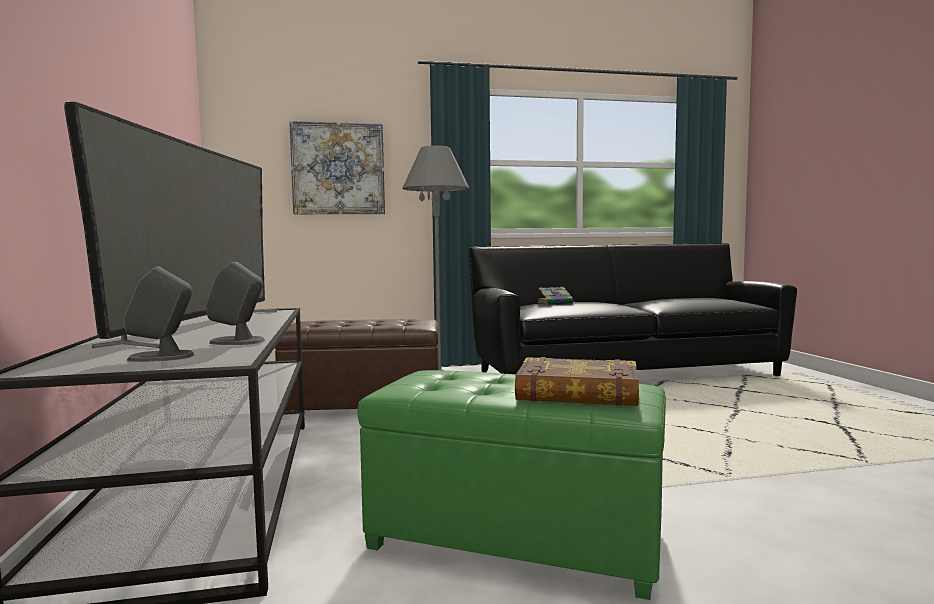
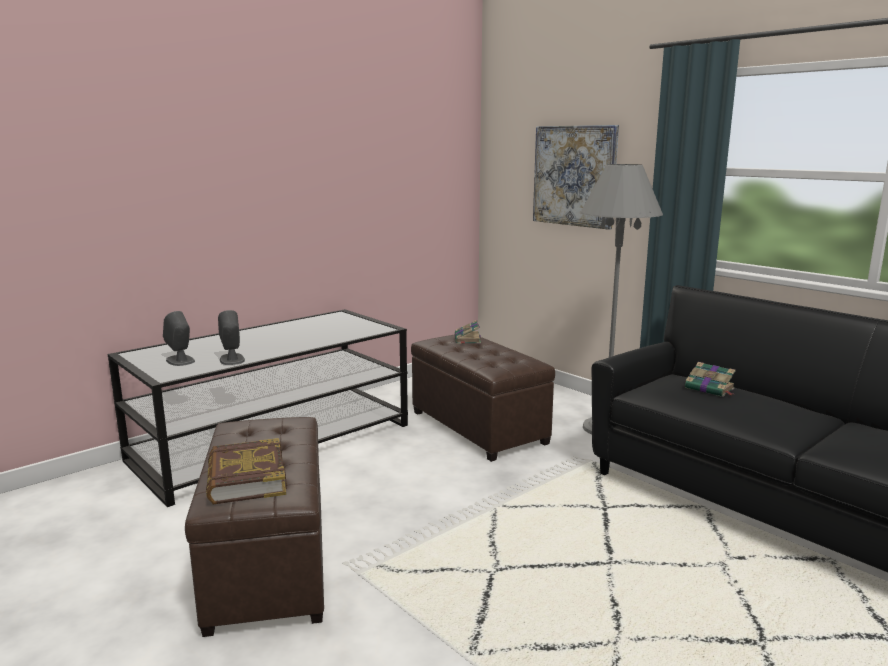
camera: 60 degrees right, 10 degrees up
(201, 326) = (290, 335): television -> none
(324, 321) = (467, 339): none -> book
(515, 538) = (268, 563): green ottoman -> brown ottoman

